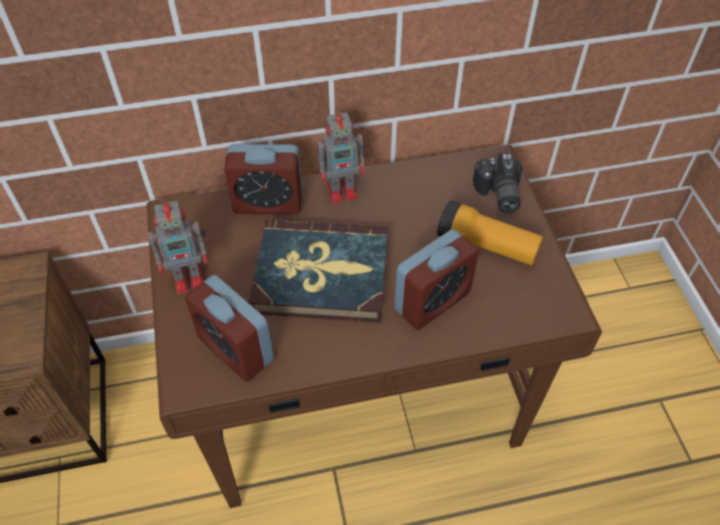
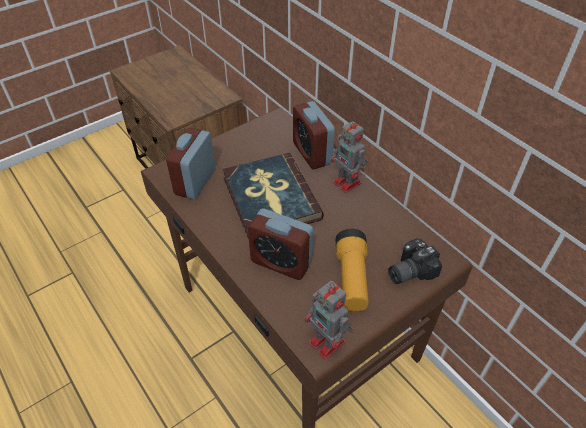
camera: 65 degrees right, 5 degrees down
(190, 277) = (235, 144): toy robot -> toy robot (328, 343)

